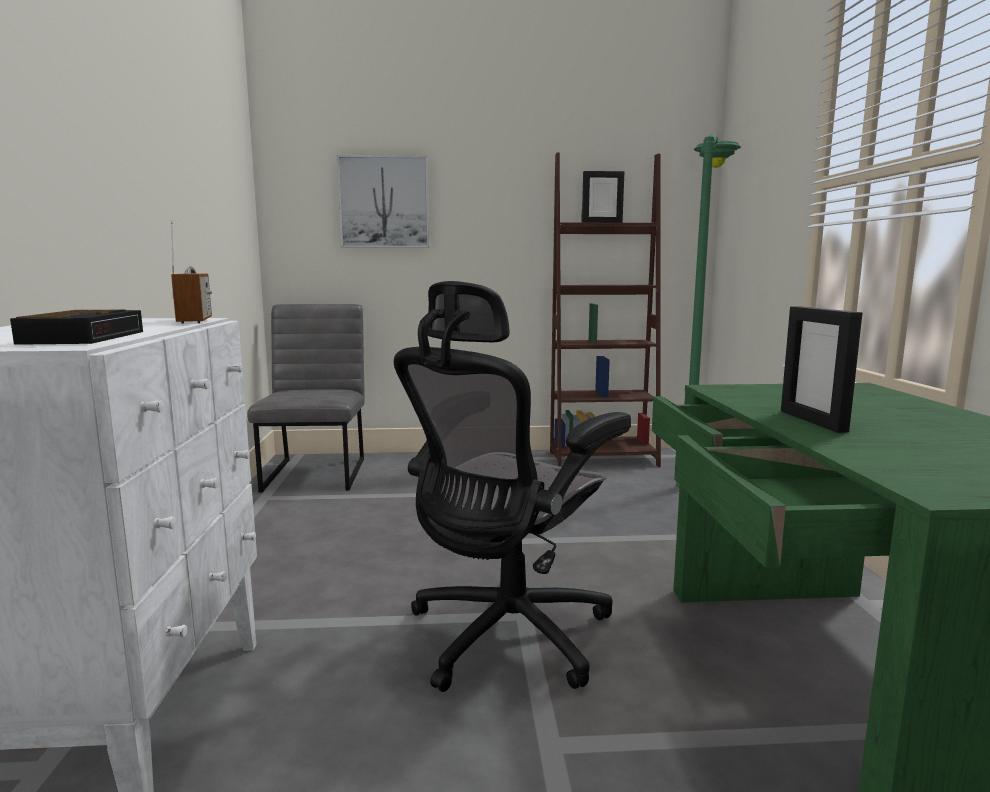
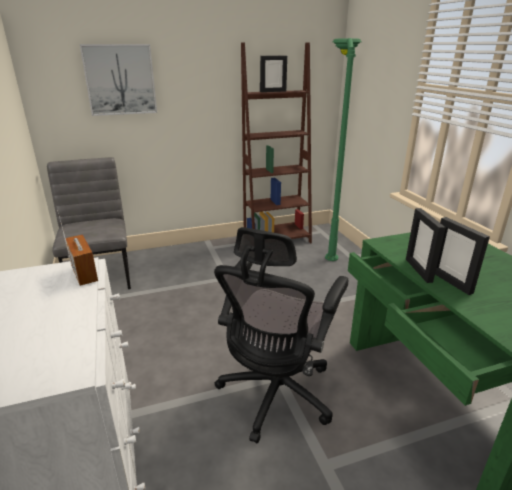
camera: 15 degrees left, 15 degrees up
(85, 337) = (55, 344): alarm clock -> none
(762, 409) = (419, 270): none -> picture frame

